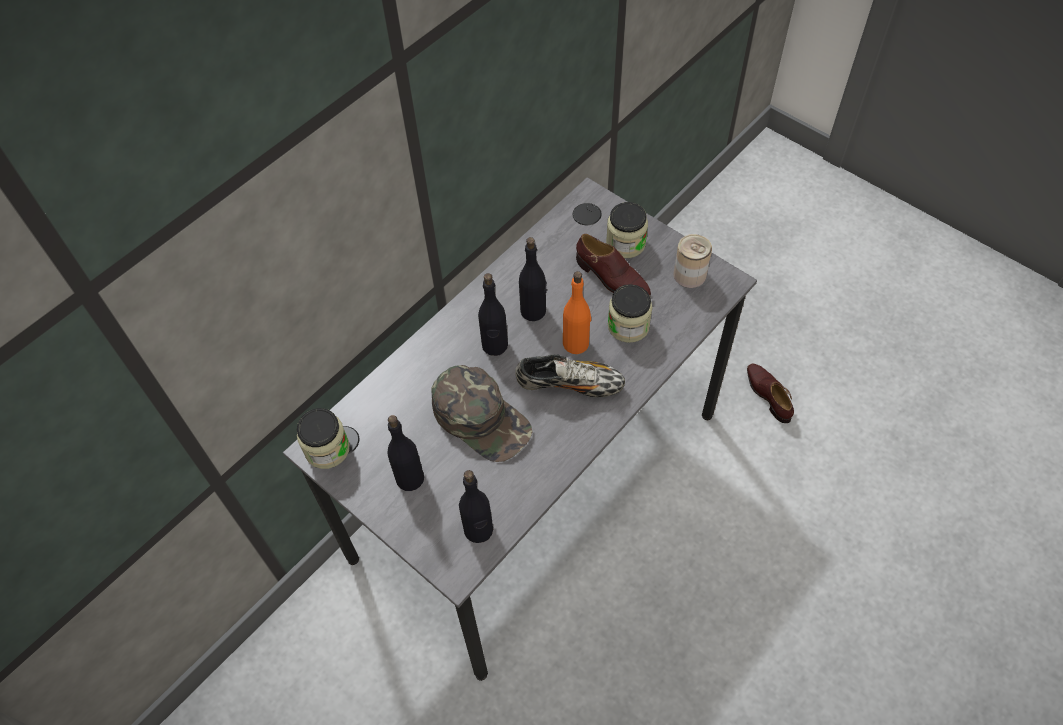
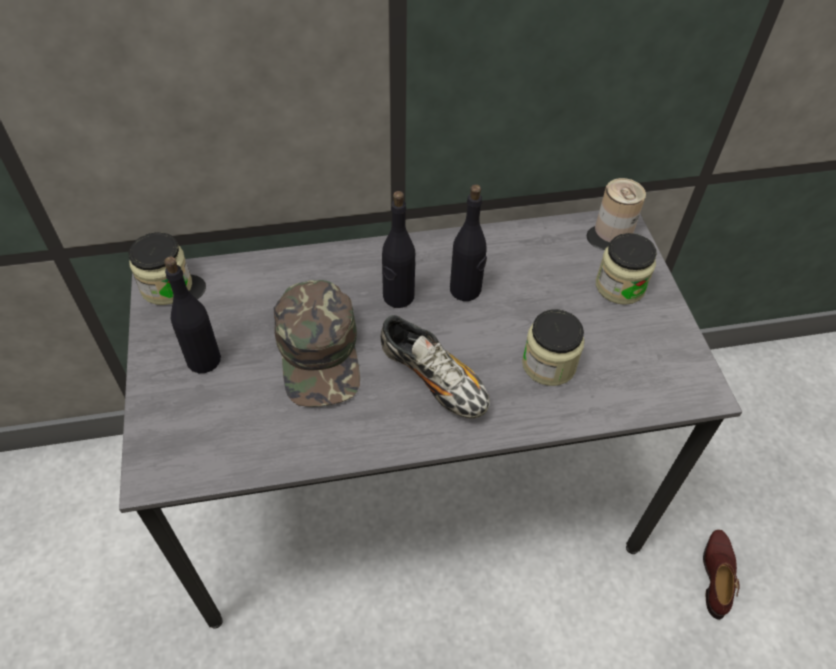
camera: 35 degrees right, 5 degrees down
(478, 530) = (211, 452): black bottle -> none
(576, 343) = (478, 345): orange bottle -> none
(612, 278) = (574, 309): brown shoe -> none
(689, 274) = (664, 357): can -> can (613, 229)

